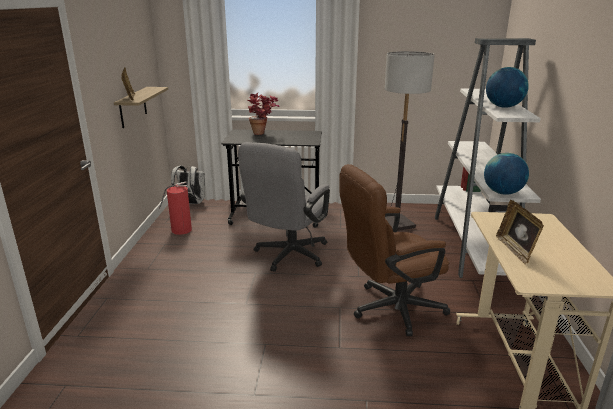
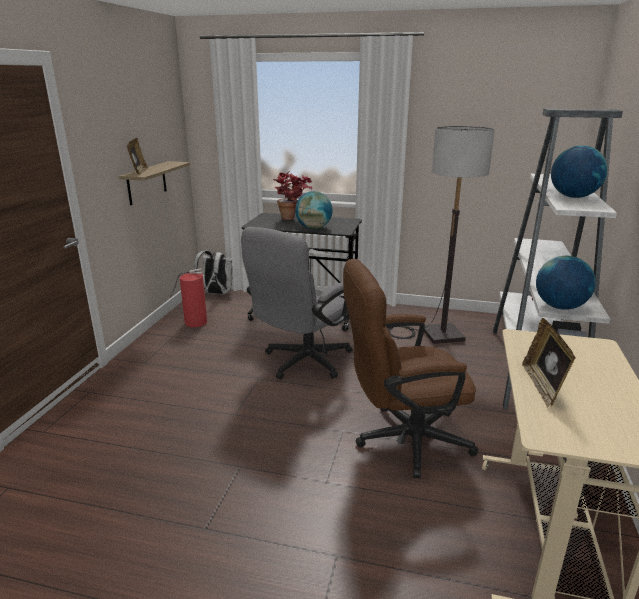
camera: 10 degrees right, 0 degrees up
(285, 141) = (314, 228): none -> globe

